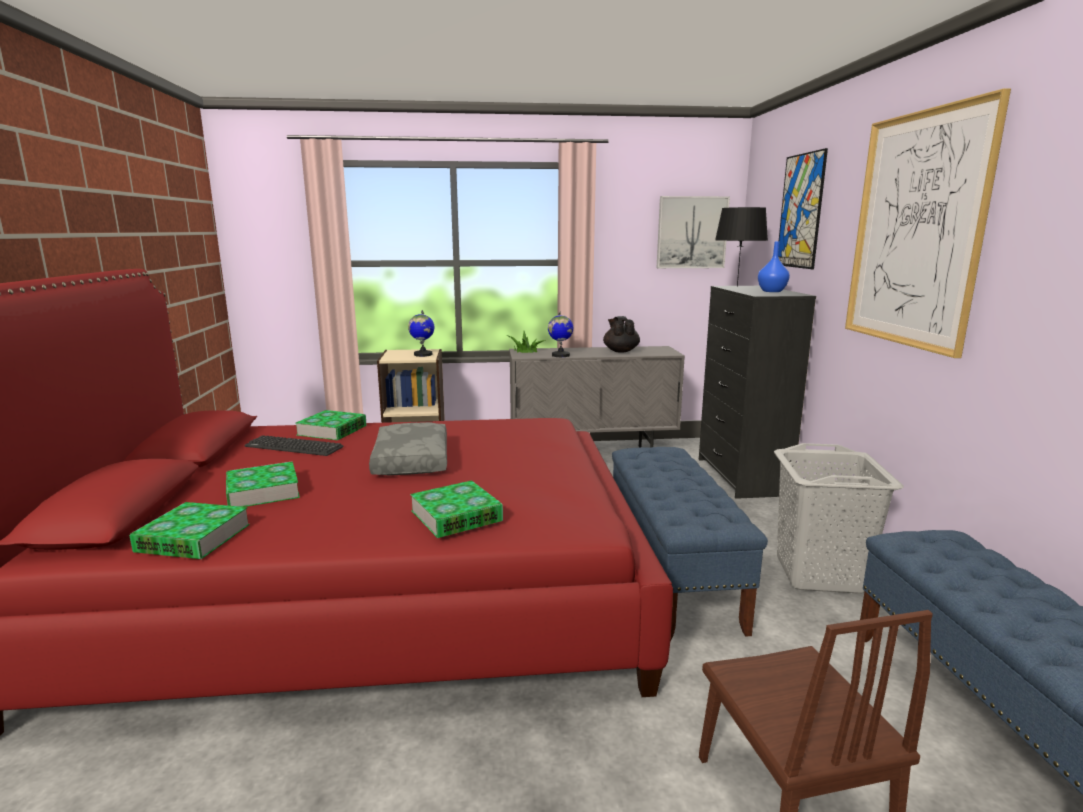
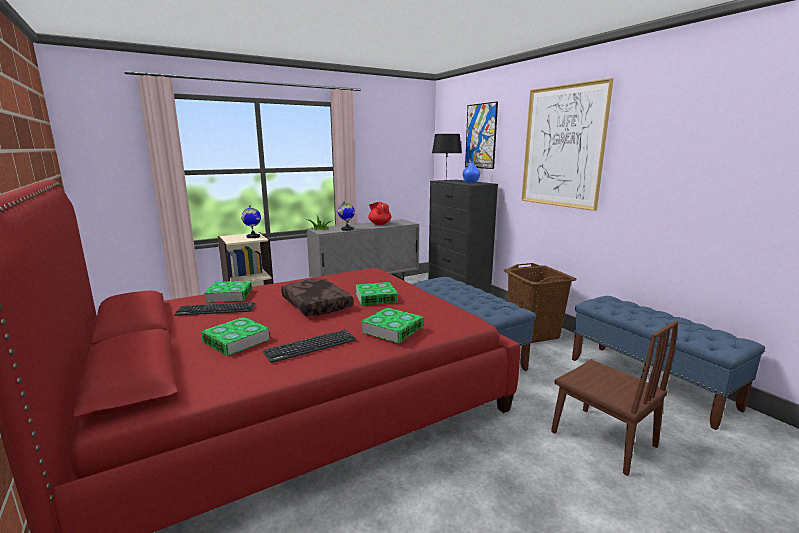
camera: 25 degrees left, 0 degrees up
(193, 538) = (228, 378): book -> book (376, 298)
(330, 517) = (311, 346): none -> keyboard
(410, 460) = (315, 305): grey pillow -> brown pillow
(620, 351) = (379, 224): black teapot -> red teapot
(691, 232) = (408, 148): picture -> none
(820, 574) = (533, 333): grey laundry basket -> brown laundry basket

